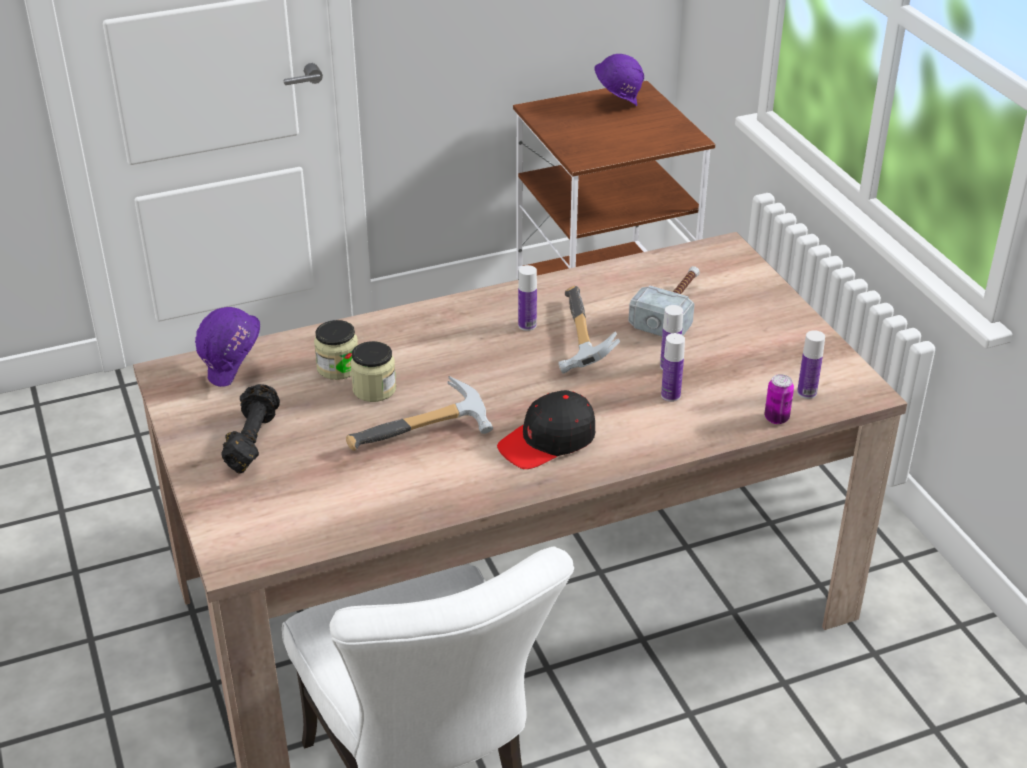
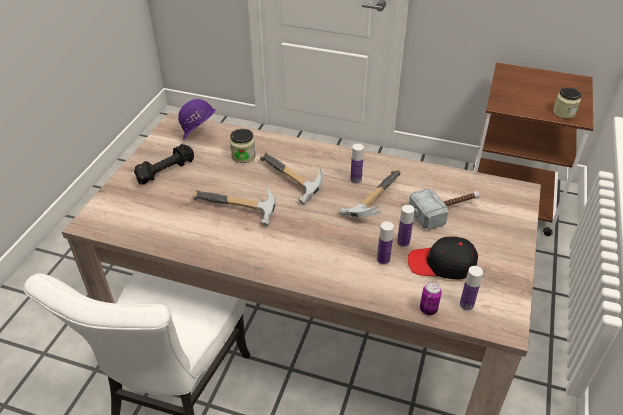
camera: 40 degrees right, 5 degrees up
(374, 389) = (245, 175): jar -> jar (564, 112)
(447, 369) = (289, 182): none -> hammer
(548, 441) = (288, 248): black cap -> black cap (442, 264)
(617, 104) = (557, 83): purple hard hat -> none

